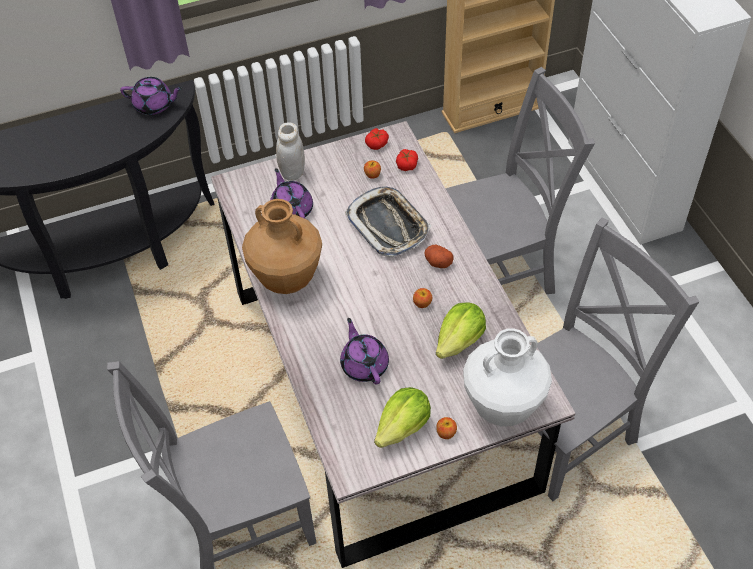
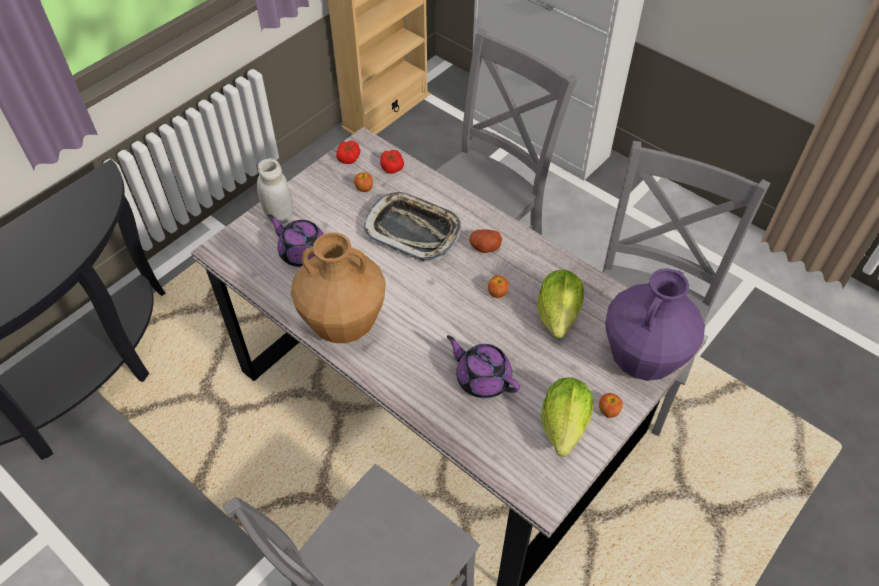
camera: 30 degrees left, 0 degrees up
(154, 105) = (81, 200): purple teapot -> none
(502, 407) = (641, 361): white vase -> purple vase

